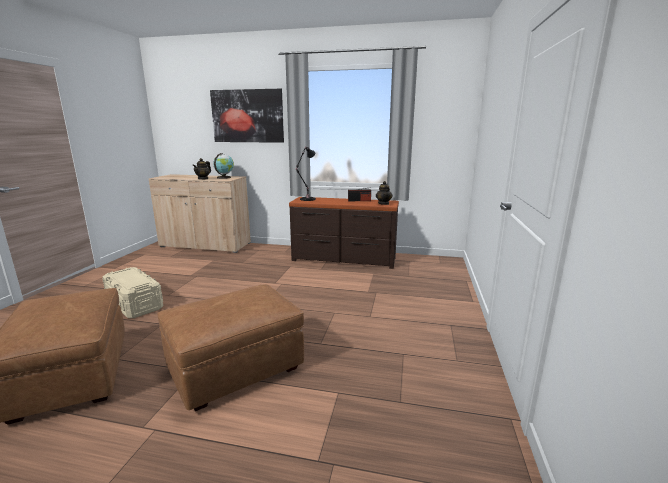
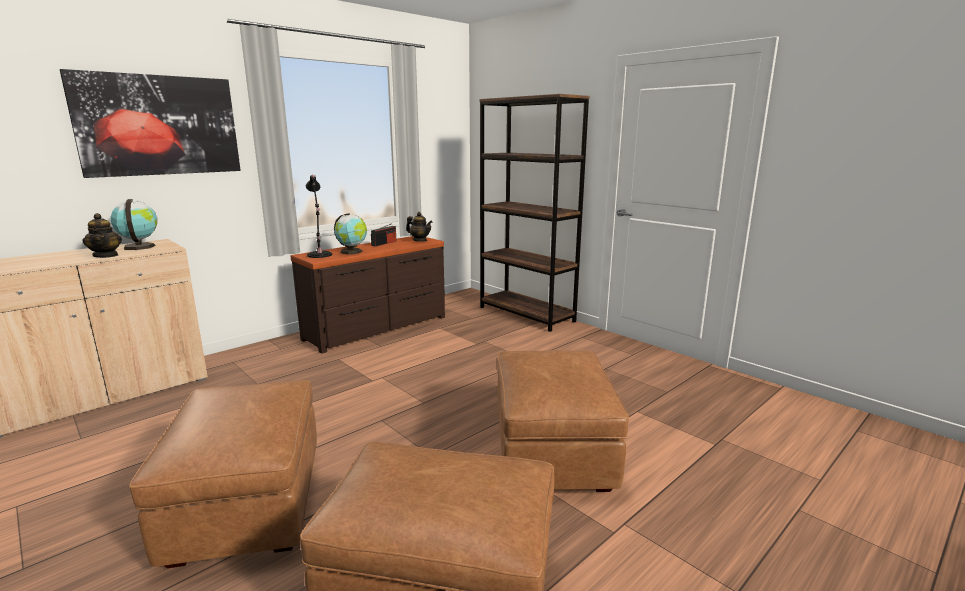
camera: 55 degrees left, 0 degrees up
(134, 303) = (247, 504): beige storage box -> brown ottoman
(326, 201) = (352, 251): none -> globe
(453, 290) = (526, 314): none -> brown bookcase

